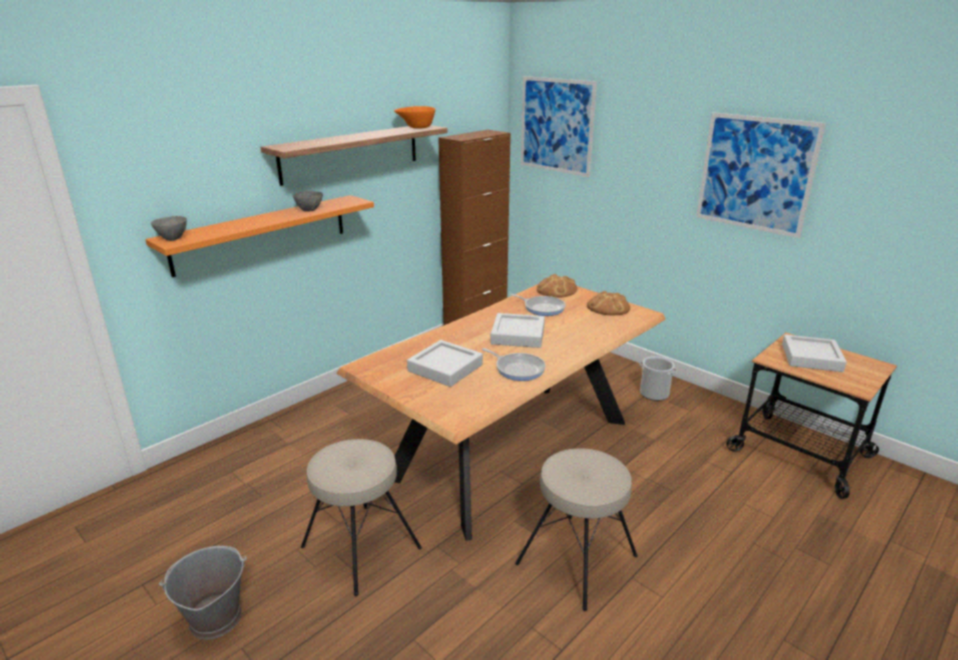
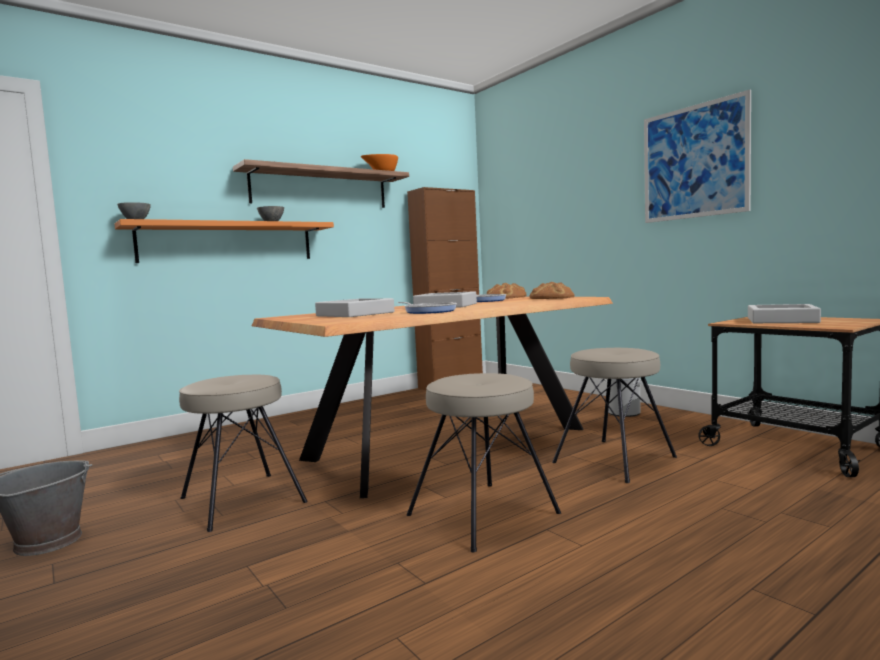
camera: 10 degrees right, 20 degrees down
(556, 125) = (516, 181): picture -> none
(663, 475) = (615, 460): none -> beige stool

